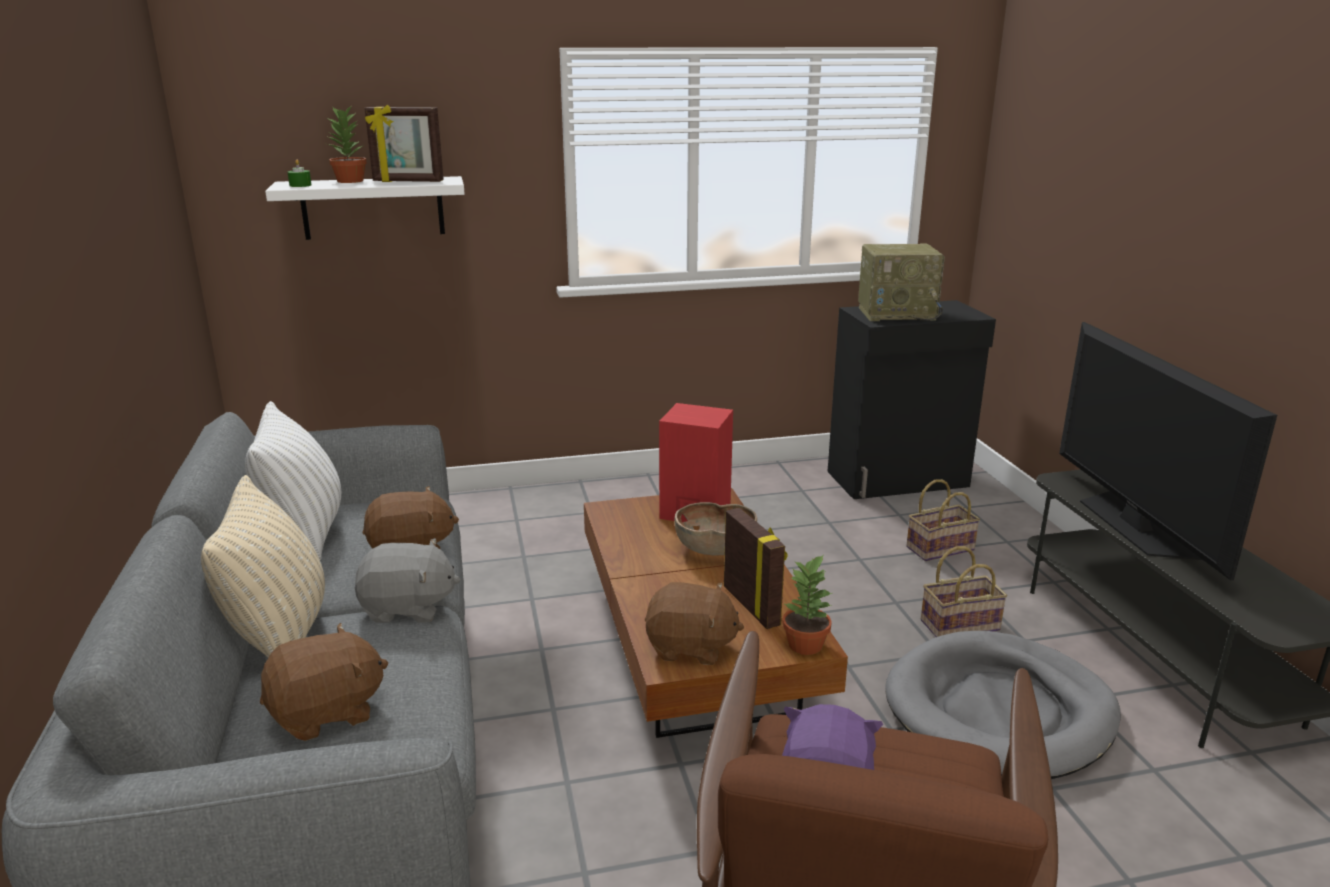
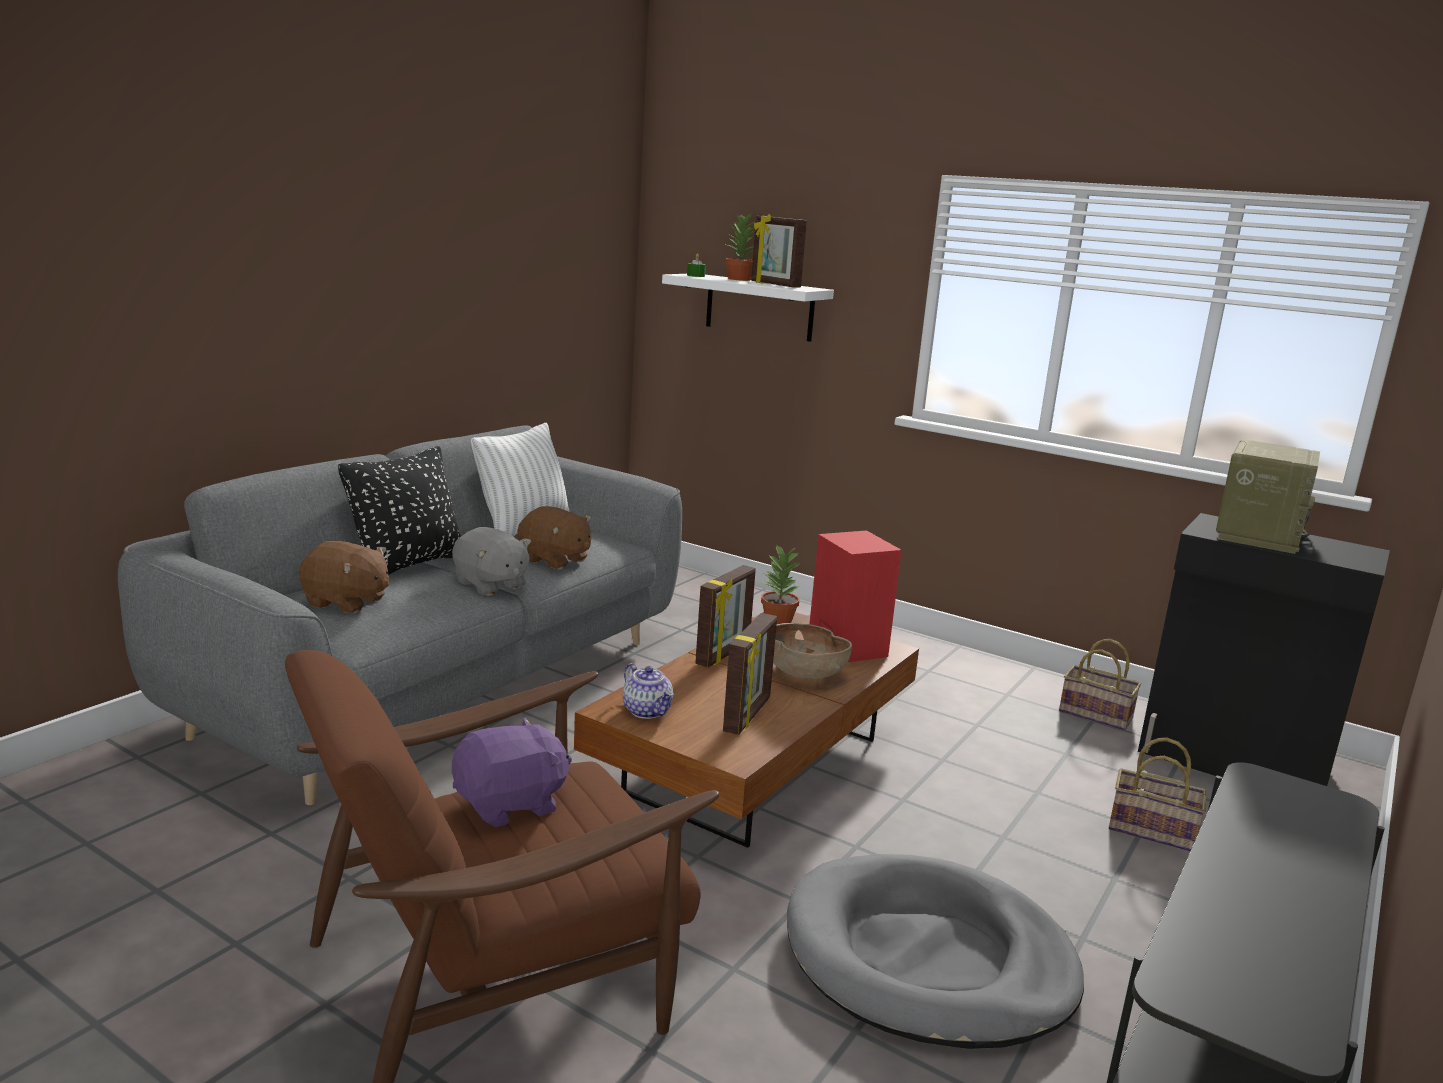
camera: 45 degrees right, 5 degrees down
(280, 635) = (407, 565): beige pillow -> black pillow
(637, 565) = (724, 654): none -> picture frame
(690, 647) = (648, 711): brown plush toy -> teapot
(806, 645) = (730, 755): potted plant -> potted plant (778, 620)
(897, 313) = (1257, 535): radio -> radio turned 105 degrees counterclockwise
(960, 624) = (1036, 887): basket -> basket (1097, 715)
(1135, 525) = (1249, 846): television -> none

